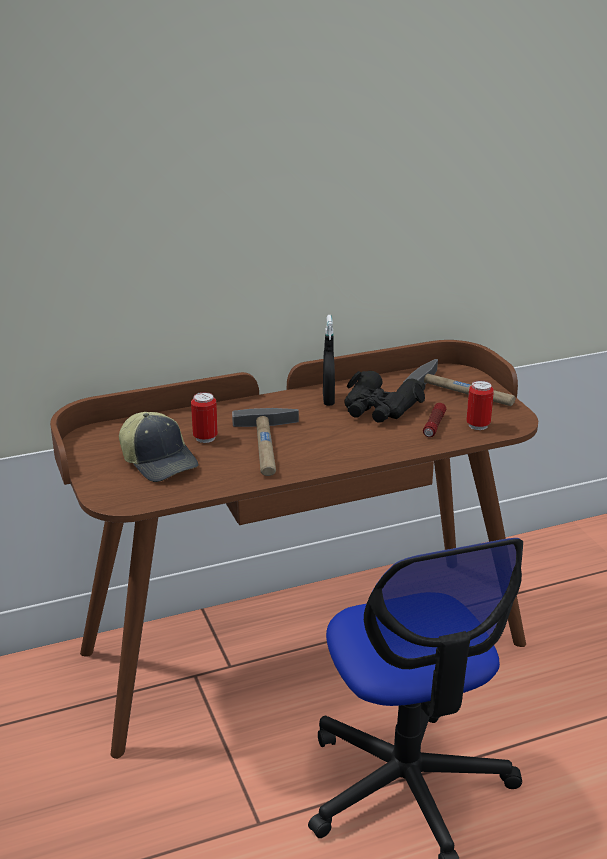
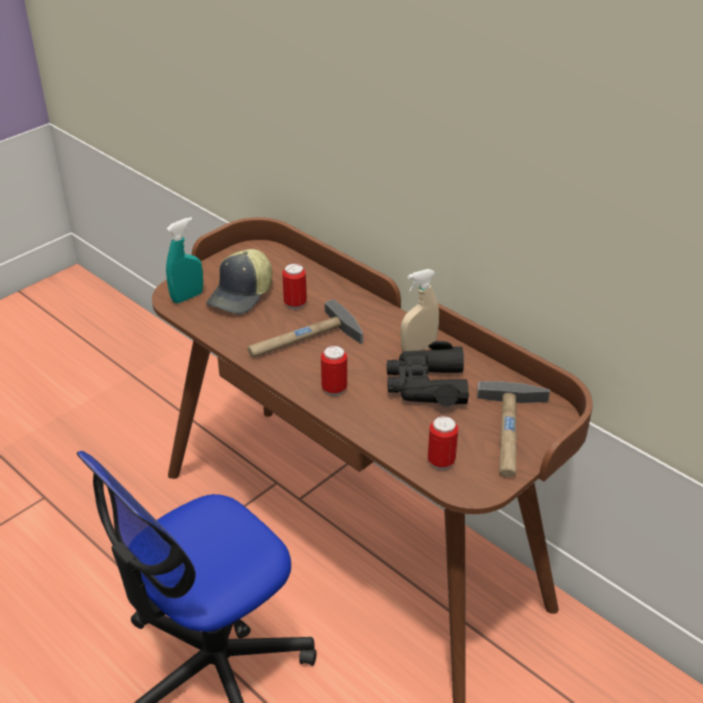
camera: 65 degrees right, 10 degrees up
(129, 492) = (187, 297): none -> turquoise spray bottle
(328, 400) = (418, 348): black spray bottle -> beige spray bottle
(352, 447) = (334, 389): none -> can
(434, 426) = (416, 430): flashlight -> none

